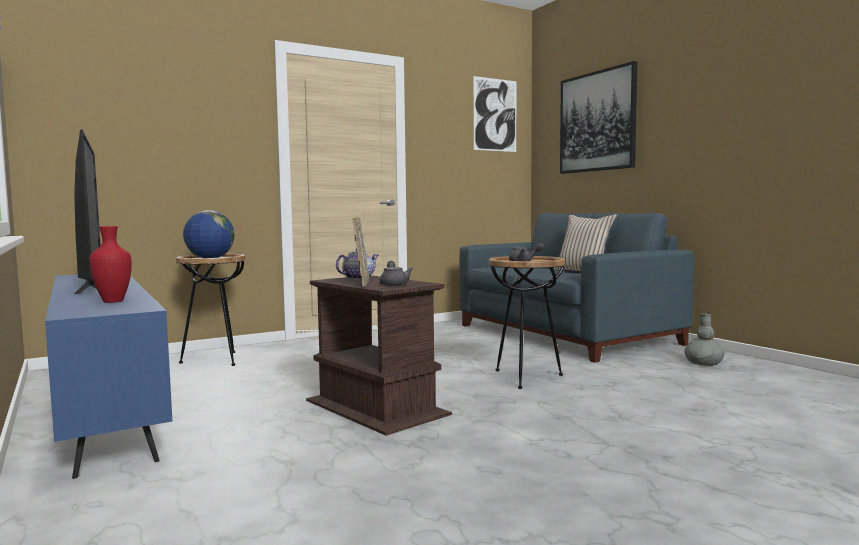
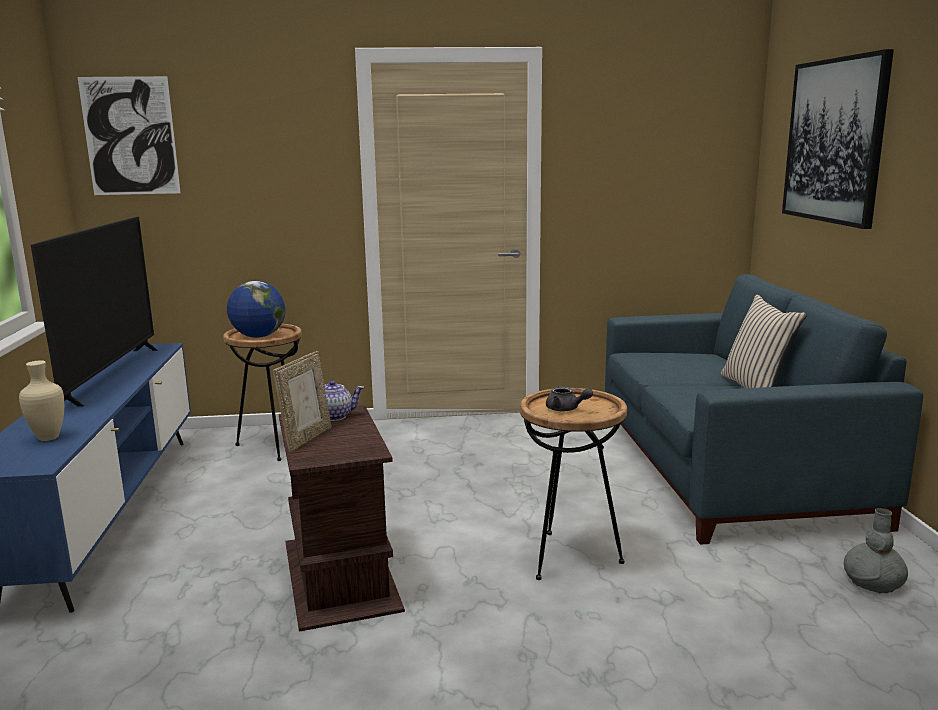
camera: 25 degrees right, 10 degrees up
(113, 301) = (48, 438): red vase -> beige vase
(394, 284) = (335, 448): grey teapot -> none
(495, 115) = (694, 117): picture -> picture (130, 136)

